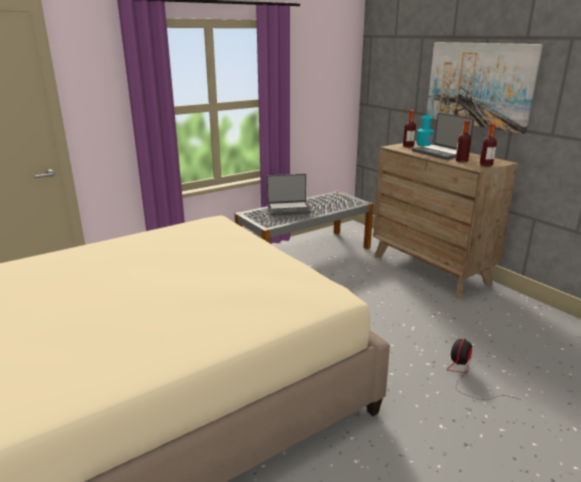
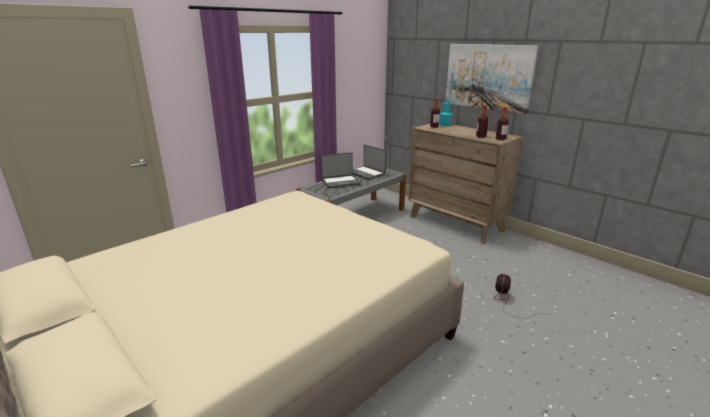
camera: 10 degrees left, 0 degrees up
(440, 153) = (461, 131): laptop -> laptop (367, 173)

